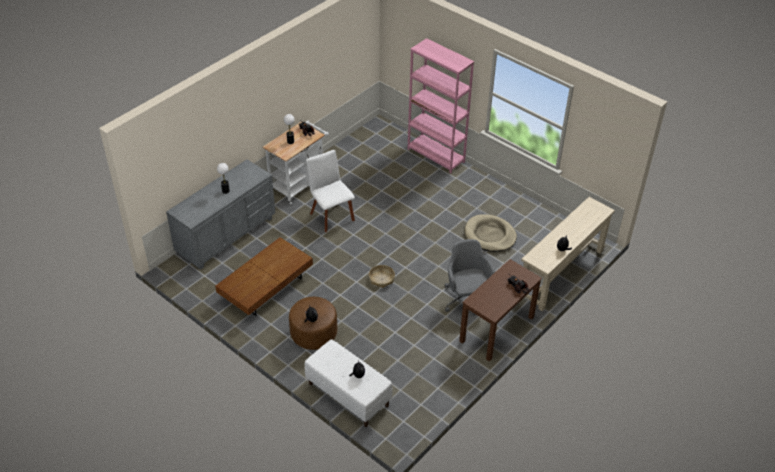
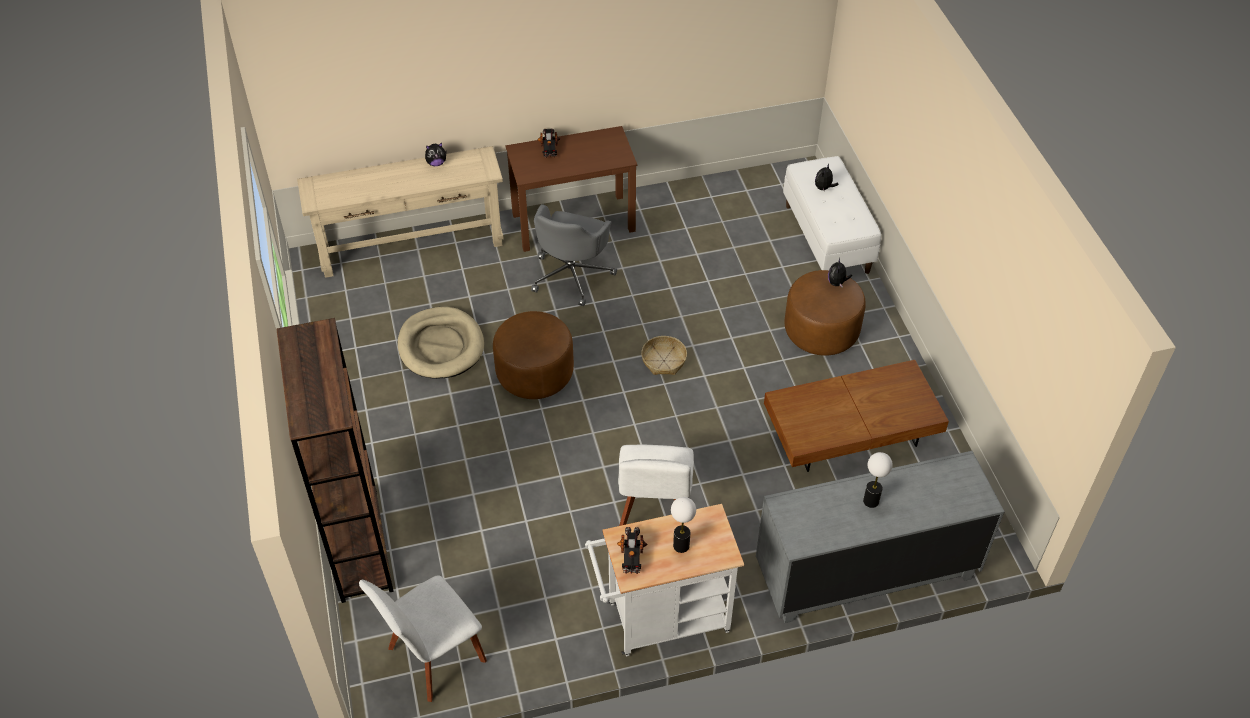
camera: 145 degrees left, 5 degrees up
(372, 139) = (433, 658): none -> white chair
(435, 244) = (534, 373): none -> brown ottoman
(436, 156) = (359, 544): pink bookcase -> brown bookcase

